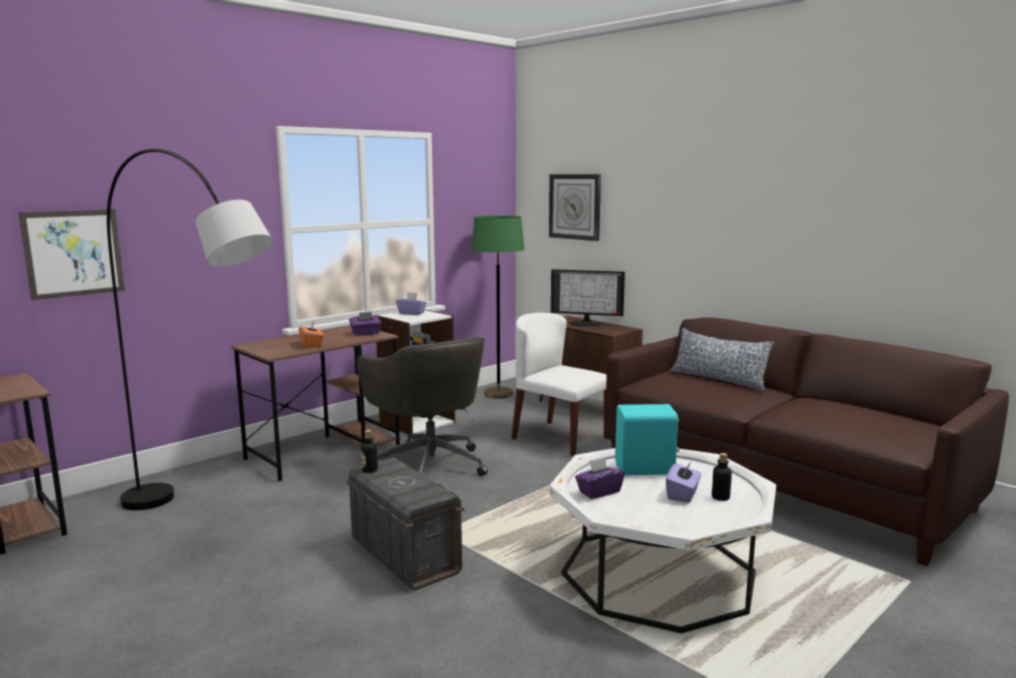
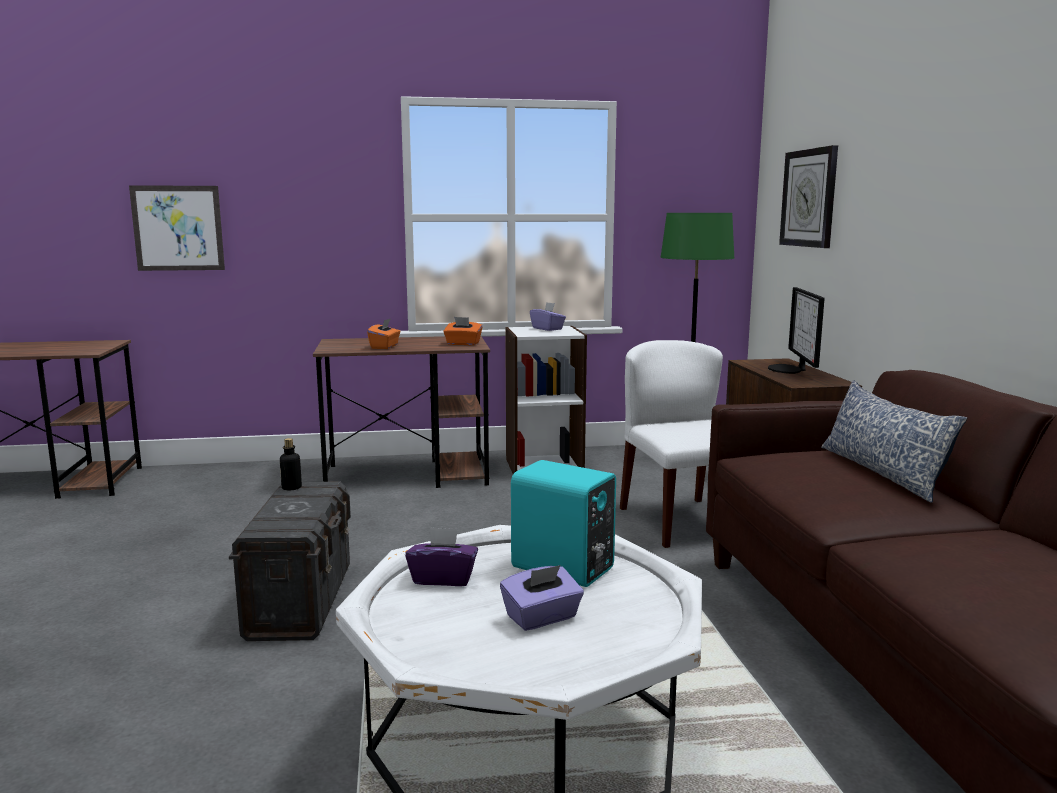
camera: 35 degrees right, 0 degrees up
(206, 522) = (211, 514): grey floor lamp -> none
(366, 333) = (463, 344): purple tissue box -> orange tissue box
(429, 464) = (483, 513): grey office chair -> none
(586, 323) = (790, 369): monitor -> monitor turned 45 degrees clockwise
(720, 497) = (587, 640): bottle -> none

